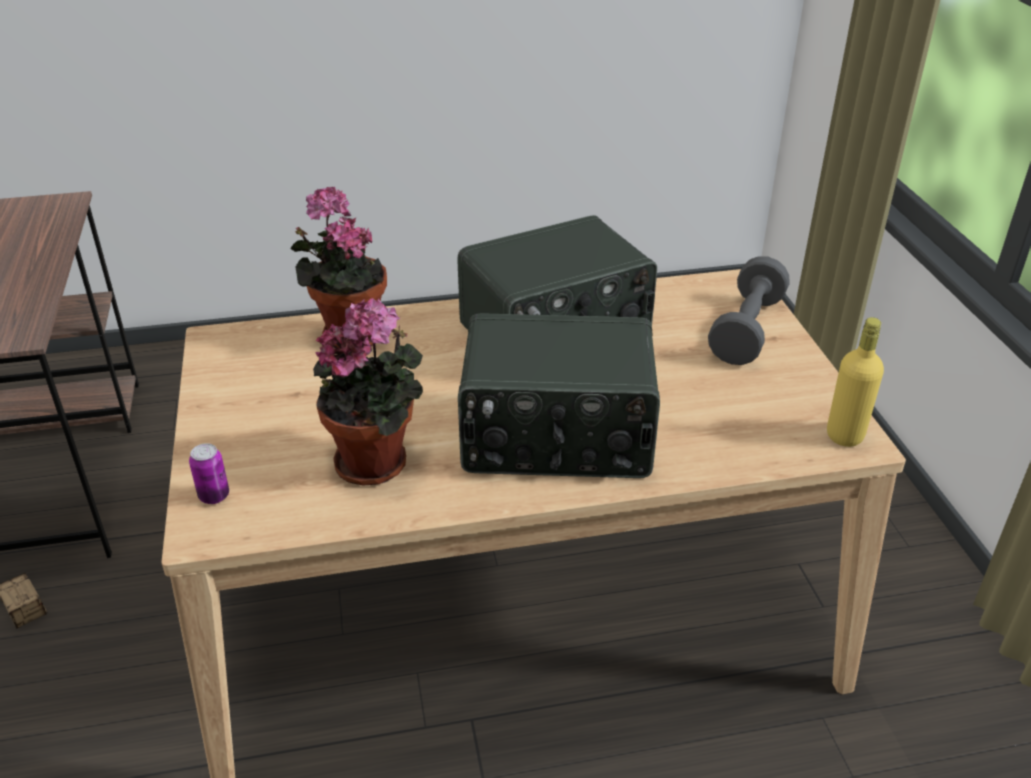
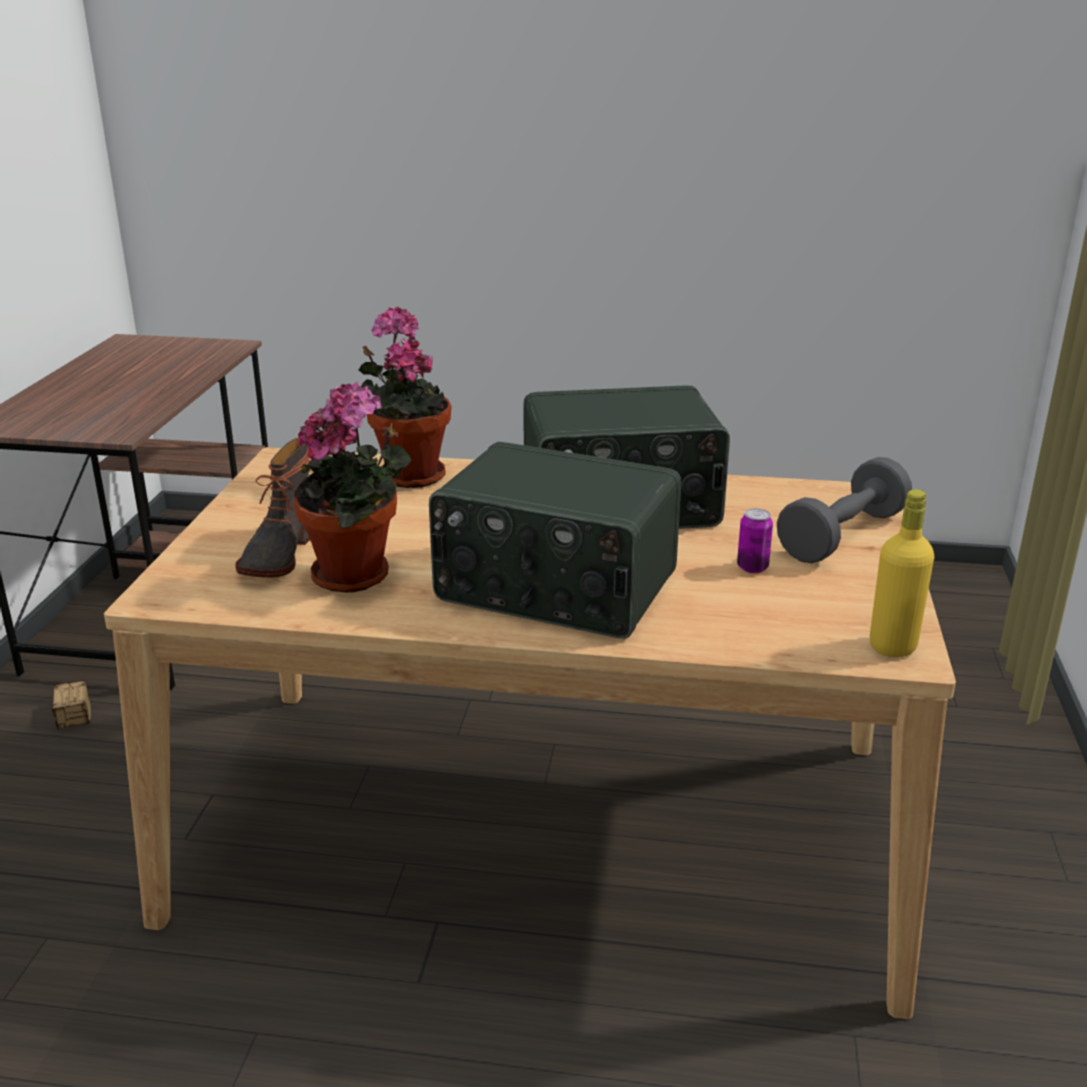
camera: 20 degrees right, 10 degrees down
(214, 496) = (188, 573): can -> can (752, 567)
(286, 453) = (278, 553): none -> boot

